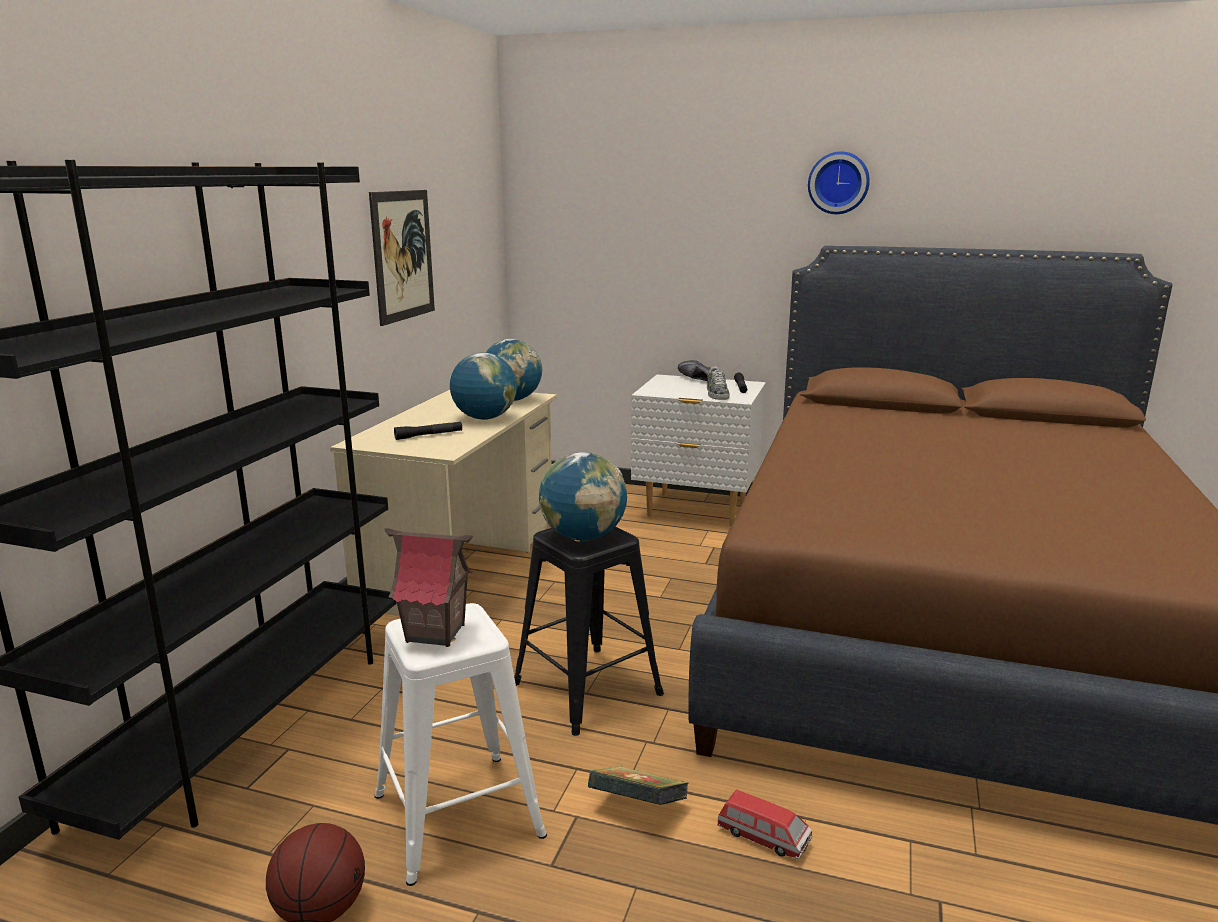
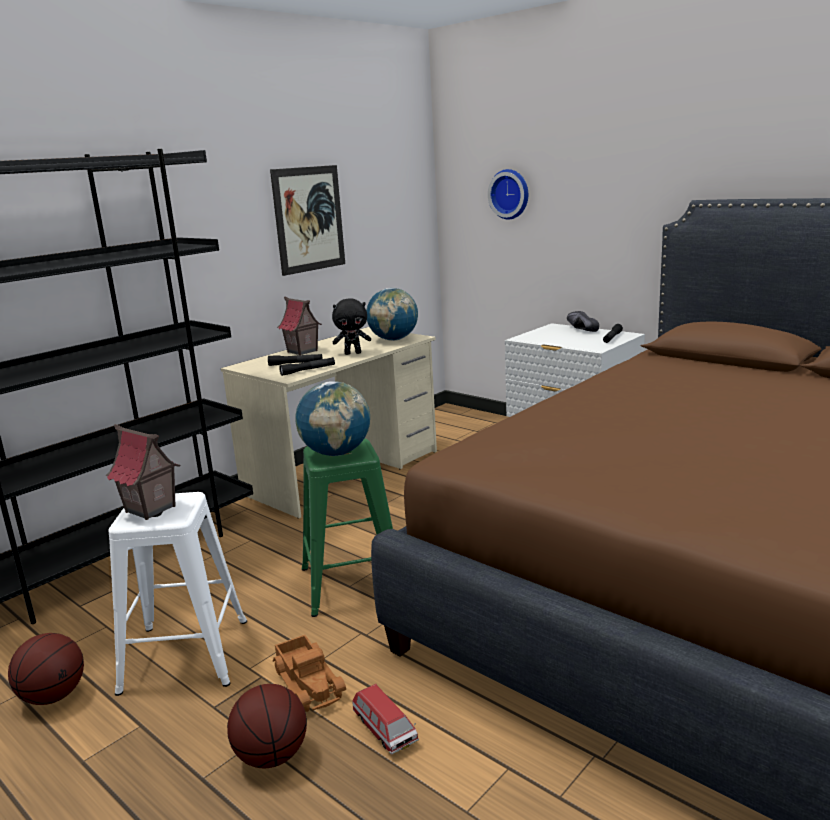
camera: 25 degrees right, 0 degrees up
(414, 420) = (302, 351): none -> toy house
(457, 442) = (308, 370): none -> black flashlight
(485, 418) = (353, 353): globe -> black plush toy
(587, 687) = (353, 581): black stool -> green stool
(638, 807) = (310, 681): book -> toy truck
(669, 899) = (272, 756): none -> basketball
(716, 394) = (581, 342): shoe -> none
(838, 183) = (712, 136): wall clock -> wall clock (510, 194)

